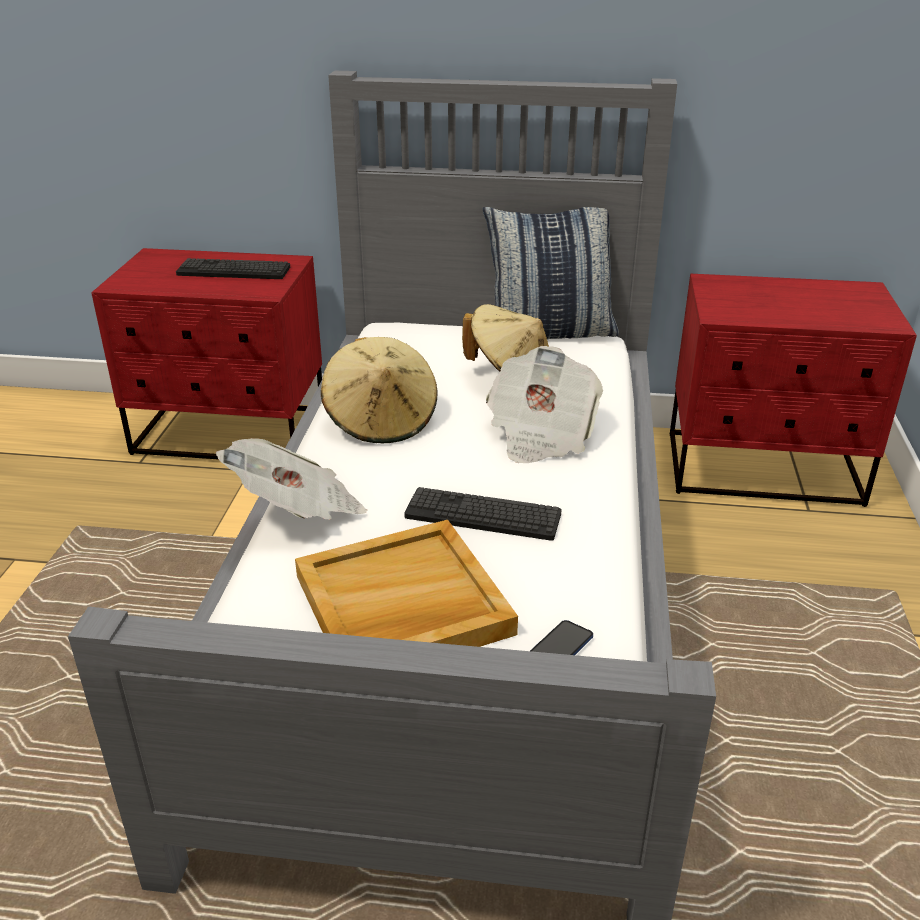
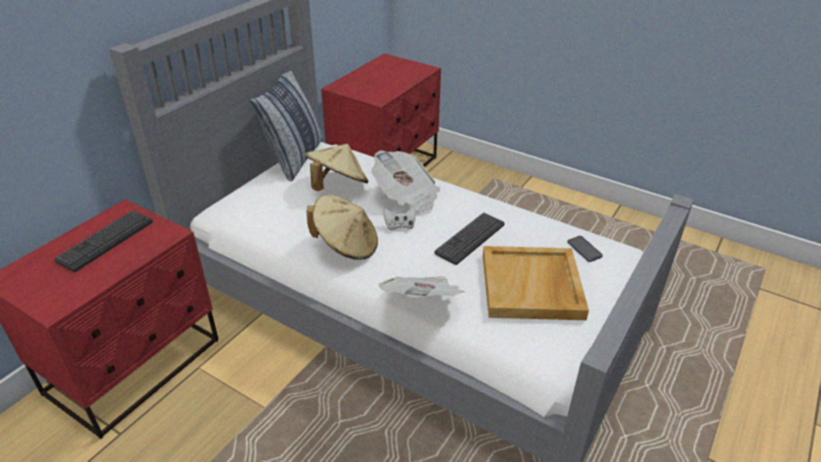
camera: 65 degrees left, 5 degrees up
(461, 447) = (400, 226): none -> white game controller

